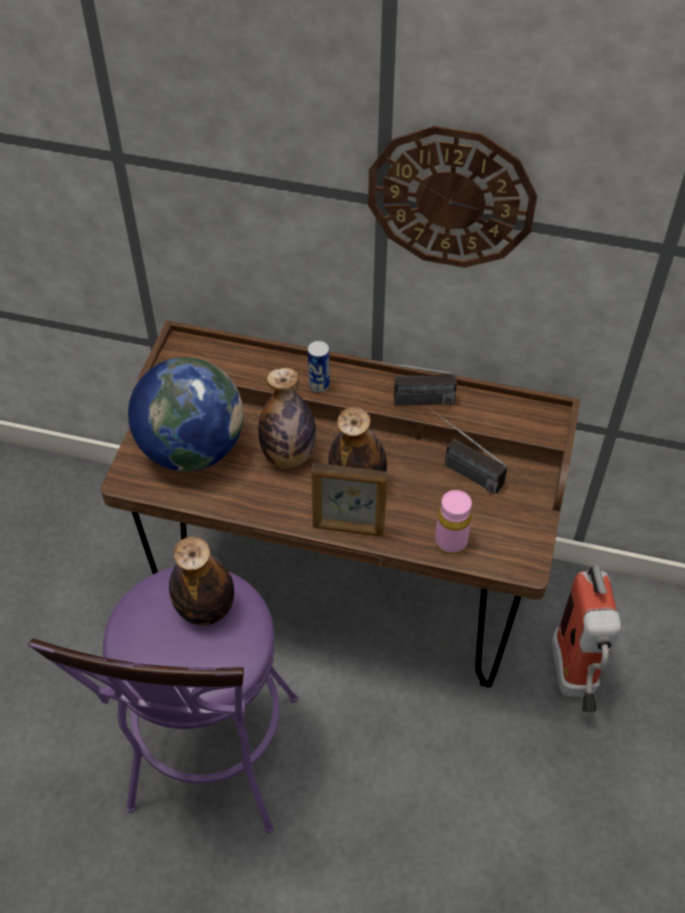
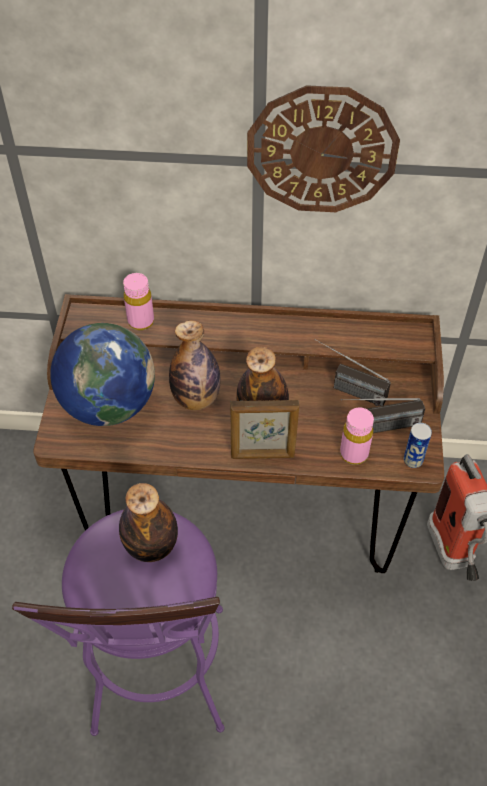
camera: 10 degrees left, 0 degrees up
(242, 361) = (141, 321): none -> pink bottle
(319, 385) = (213, 333): can -> can (413, 460)
(407, 401) = (293, 336): radio -> radio (379, 428)

